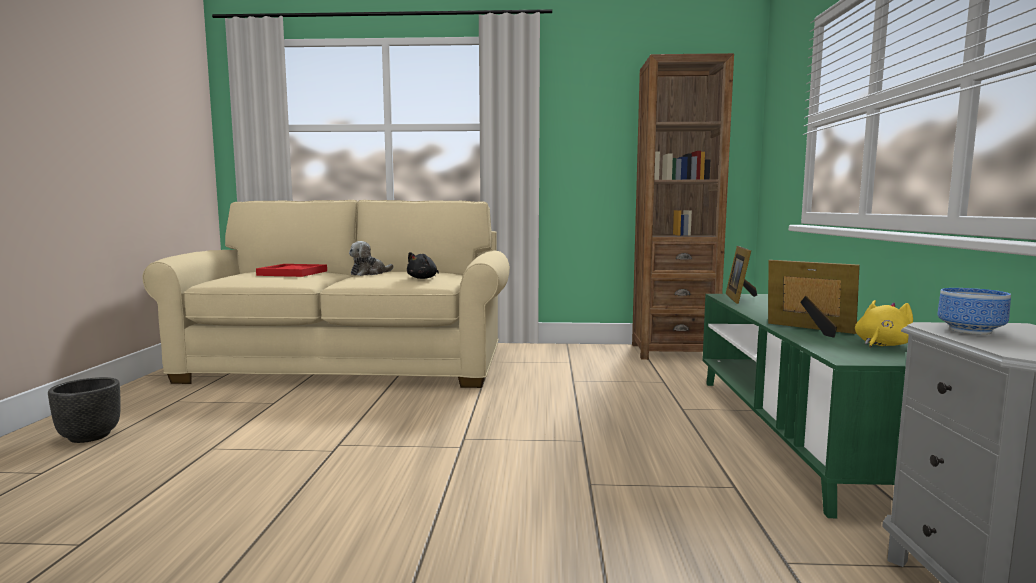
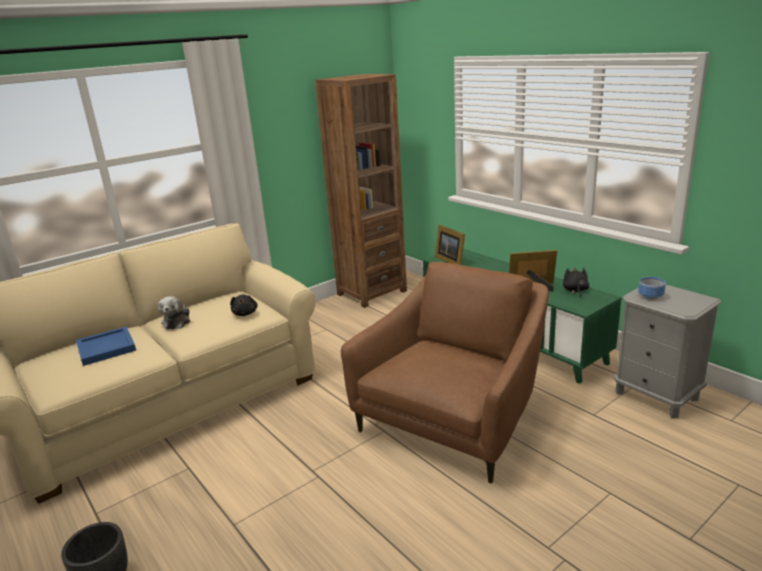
camera: 40 degrees left, 15 degrees up
(294, 273) = (107, 347): red tray -> blue tray
(559, 470) = (455, 417): none -> brown armchair
(881, 345) = (575, 291): yellow plush toy -> black plush toy

